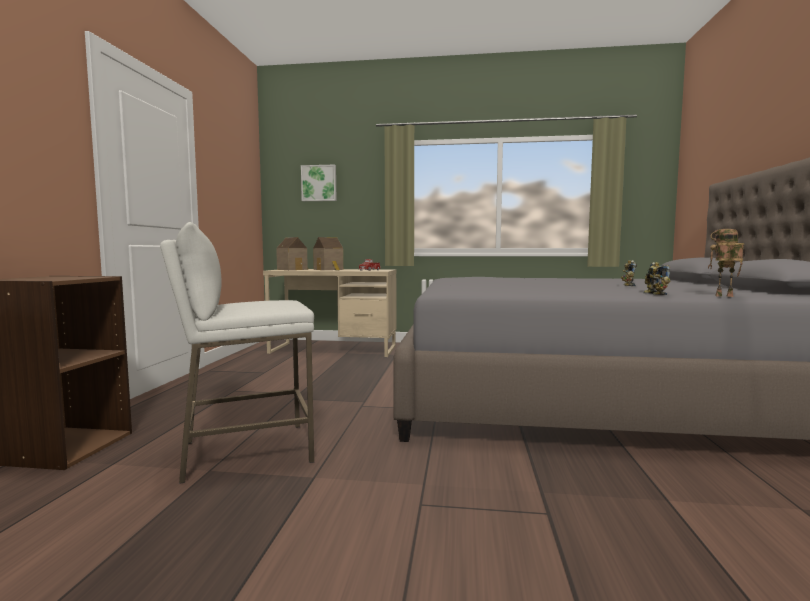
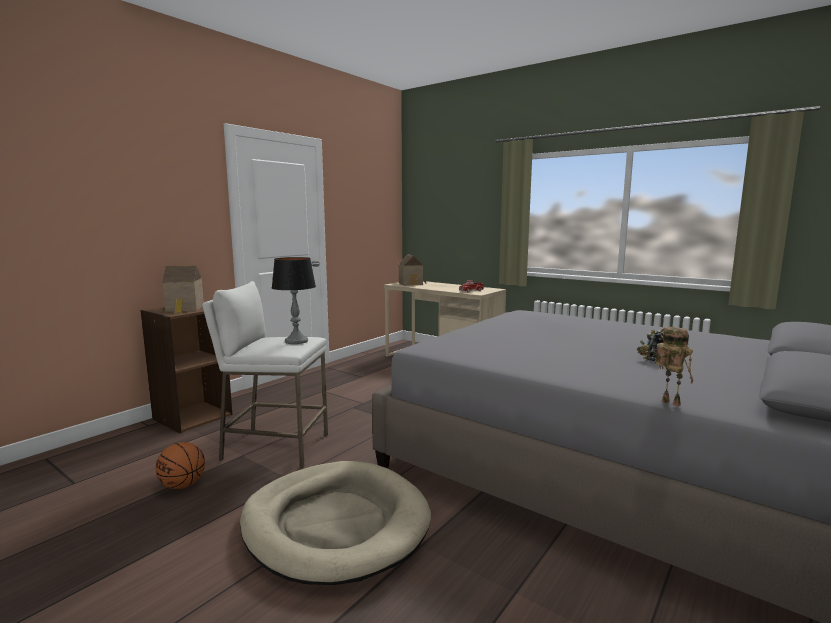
camera: 30 degrees right, 5 degrees up
(157, 526) = (183, 485): none -> basketball
(278, 301) = (296, 341): none -> table lamp
(319, 183) = (447, 199): picture -> none
(329, 269) = (440, 286): toy house -> toy house (185, 309)
(433, 502) = (335, 524): none -> beige dog bed
(653, 294) = (601, 384): toy robot -> none

